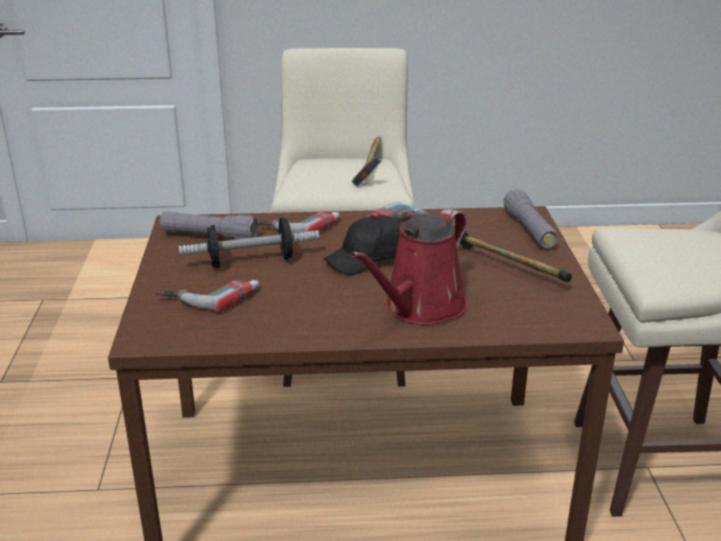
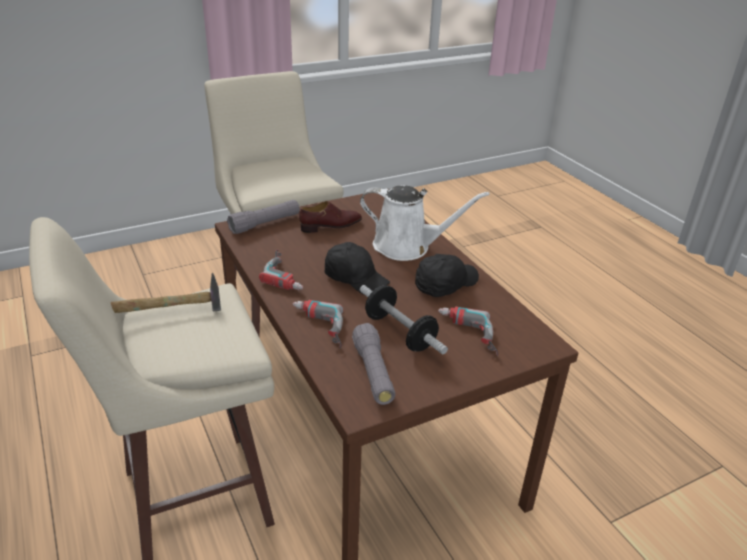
camera: 115 degrees left, 5 degrees up
(312, 310) = (445, 284): none -> black cap
(420, 308) = (407, 247): red watering can -> white watering can
(506, 268) = (331, 226): hammer -> brown shoe

